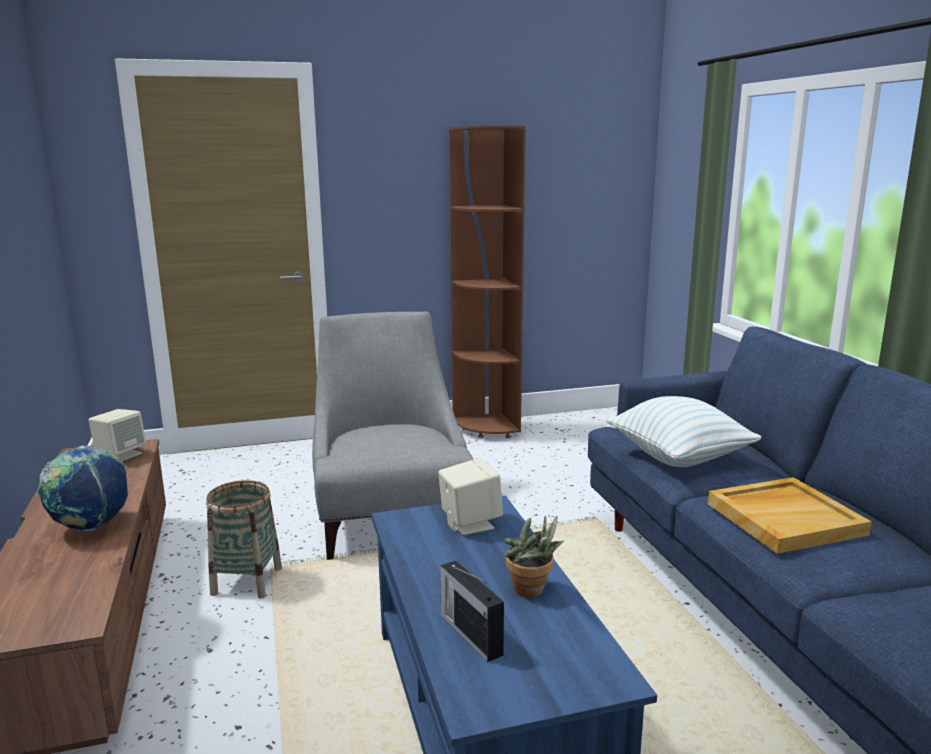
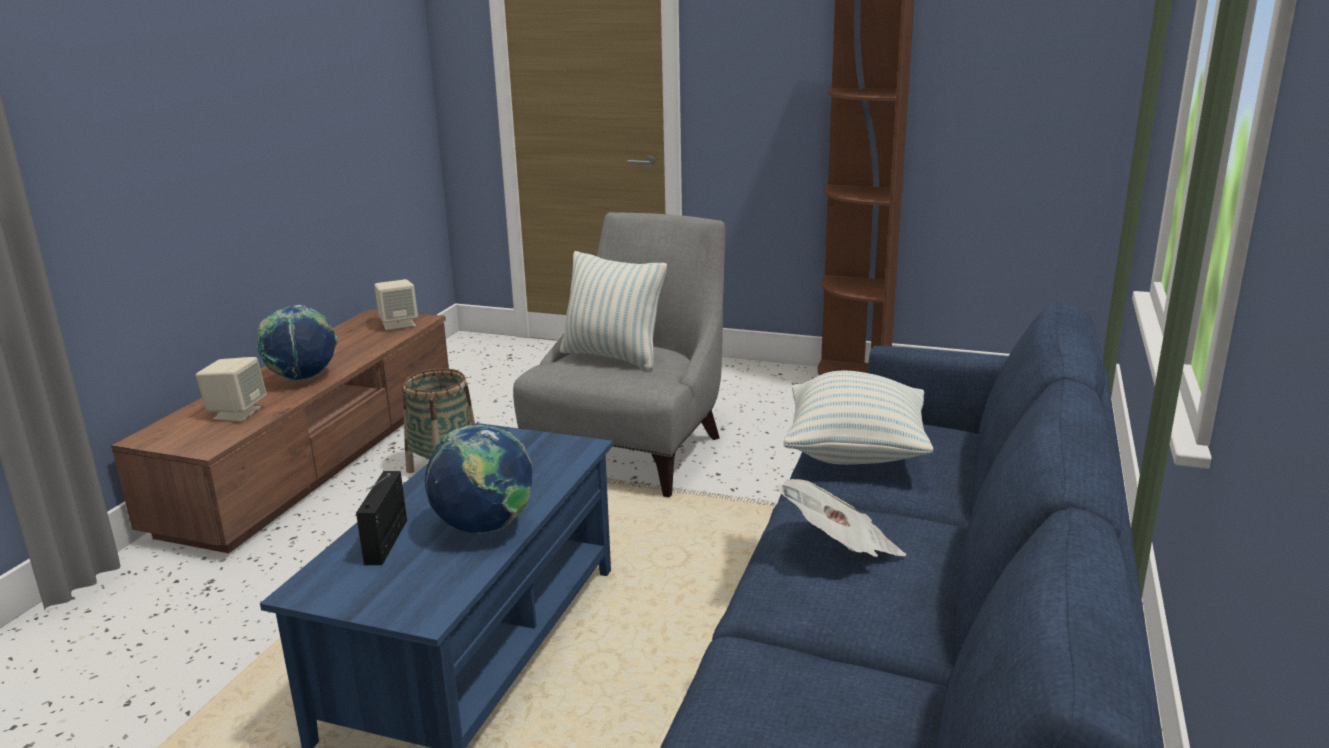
camera: 35 degrees right, 5 degrees up
(381, 437) = (613, 356): none -> pillow
(469, 523) = (536, 456): beige speaker -> beige speaker (237, 413)
(532, 592) = (485, 528): potted plant -> globe
(785, 518) = (840, 548): beige tray -> newspaper

